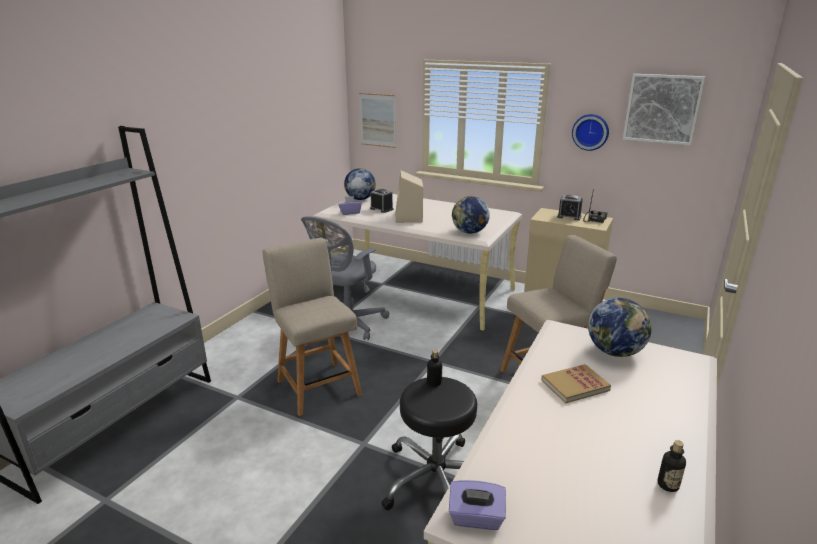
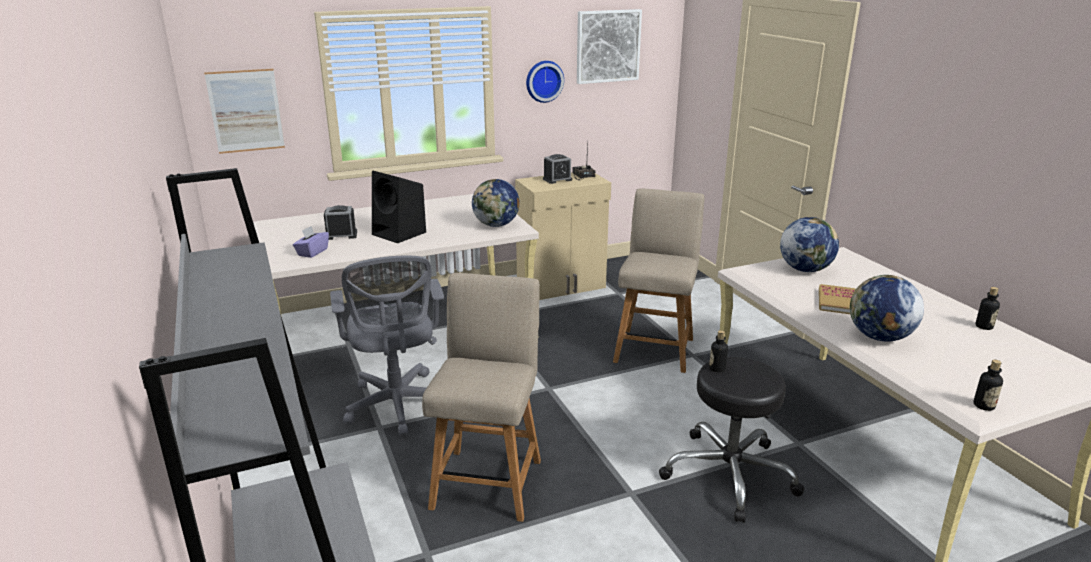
camera: 50 degrees left, 0 degrees up
(317, 385) = (488, 480): beige chair -> beige chair turned 90 degrees clockwise
(360, 199) = (281, 233): globe -> globe (879, 337)
(409, 218) = (400, 233): beige speaker -> black speaker
(476, 518) = (984, 405): purple tissue box -> bottle

